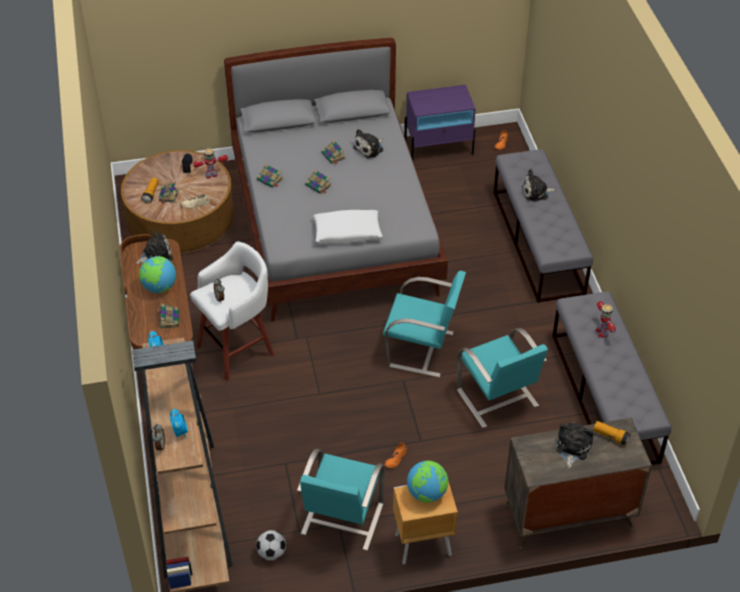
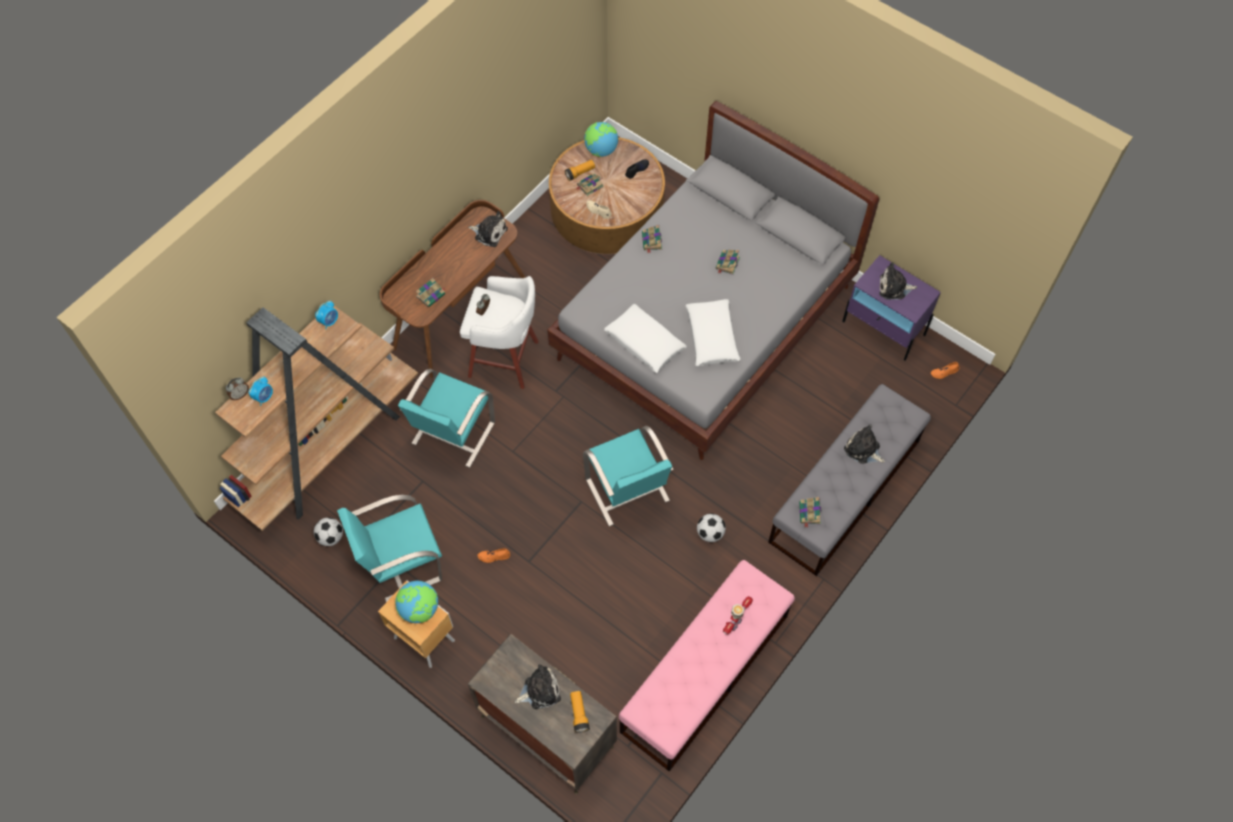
camera: 50 degrees right, 15 degrees up
(159, 287) = (457, 262): globe -> globe (601, 150)
(211, 175) = (642, 195): toy robot -> none
(318, 186) = (679, 280): book -> book (809, 513)
(370, 149) = (765, 283): plush toy -> plush toy (894, 287)
(382, 198) = (712, 337): none -> white pillow
(497, 399) = (625, 588): turquoise chair -> turquoise chair (452, 434)
(500, 327) = (710, 533): none -> football
(604, 397) = (704, 674): grey bench -> pink bench

